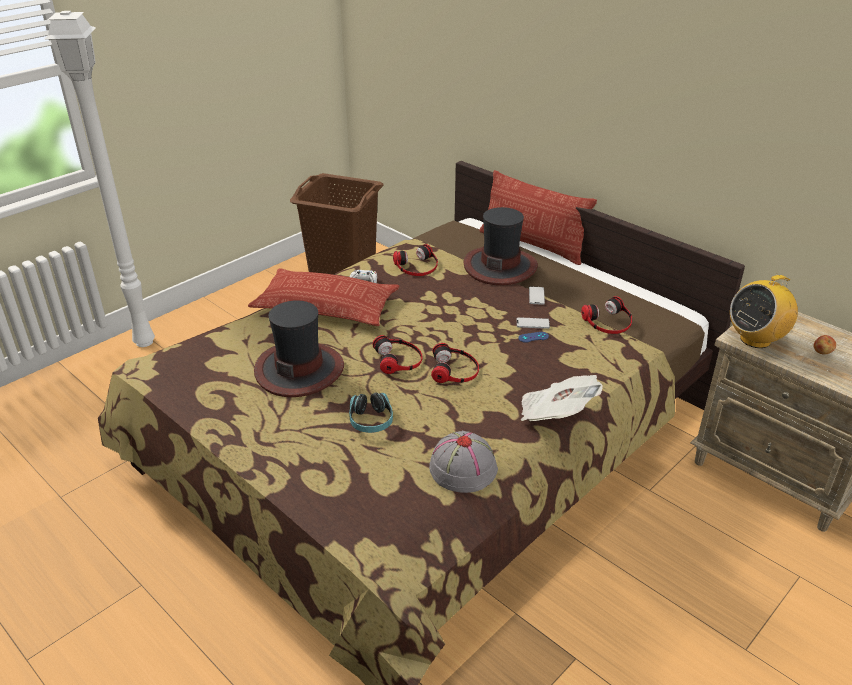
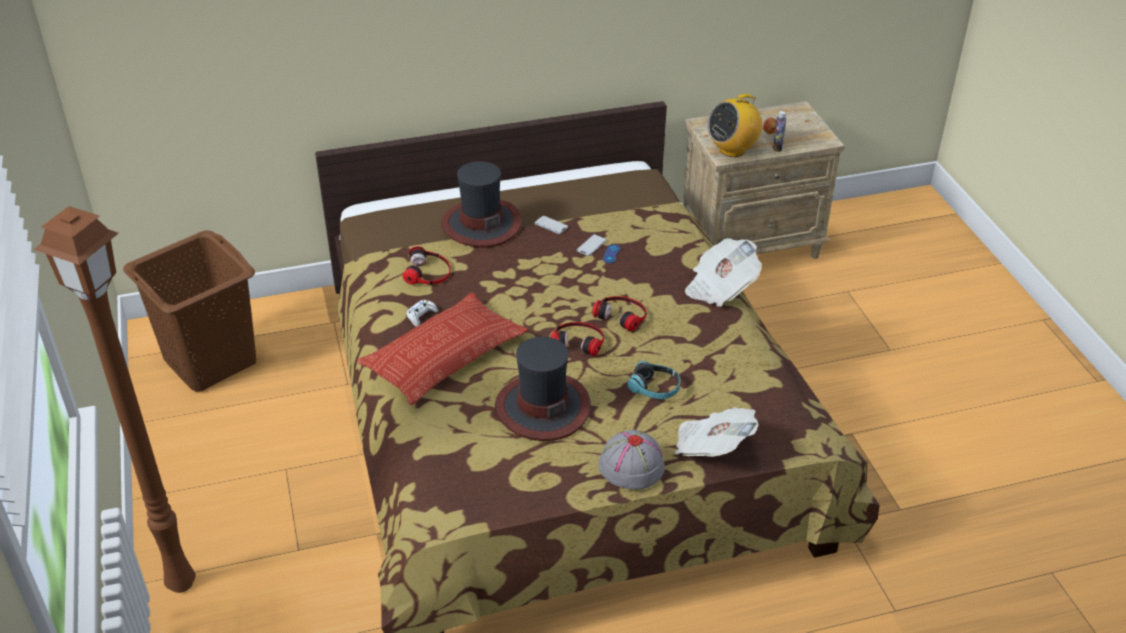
camera: 60 degrees left, 5 degrees up
(143, 343) = (181, 585): white floor lamp -> brown floor lamp
(316, 483) = (712, 447): none -> newspaper
(462, 468) = (749, 361): grey hat -> grey hat (631, 466)
(532, 244) = (450, 191): pillow -> none
(608, 322) = (624, 207): headphones -> none
(755, 339) = (732, 150): radio -> radio turned 60 degrees clockwise
(802, 365) = (777, 147): none -> bottle

